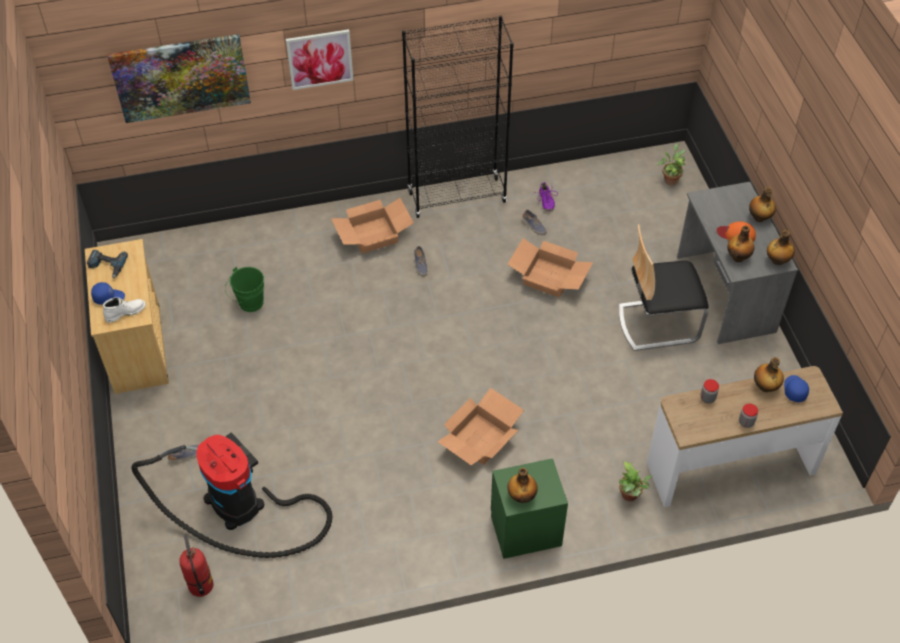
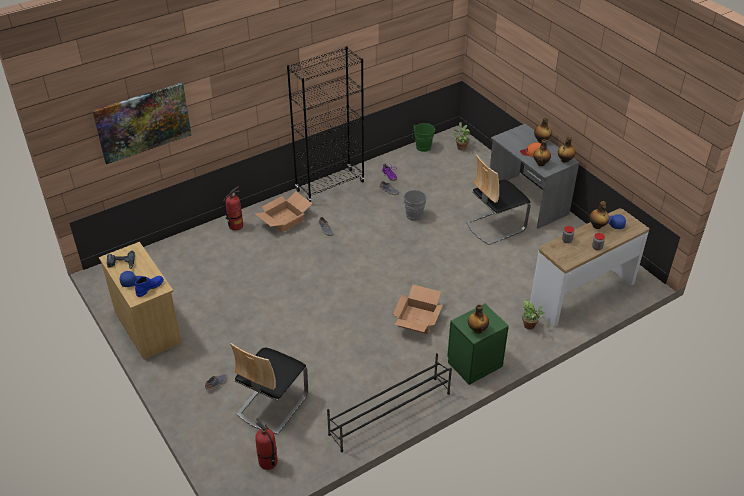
camera: 20 degrees left, 10 degrees down
(125, 312) = (149, 287): white boot -> blue boot
(240, 506) = (272, 404): vacuum cleaner -> chair
(249, 304) = (217, 280): green bucket -> green bucket (422, 148)
(307, 227) = (236, 226): none -> fire extinguisher
(320, 59) = (234, 95): picture -> none
(380, 567) = (389, 413): none -> black shoe rack
(549, 277) = (414, 217): cardboard box -> grey bucket

